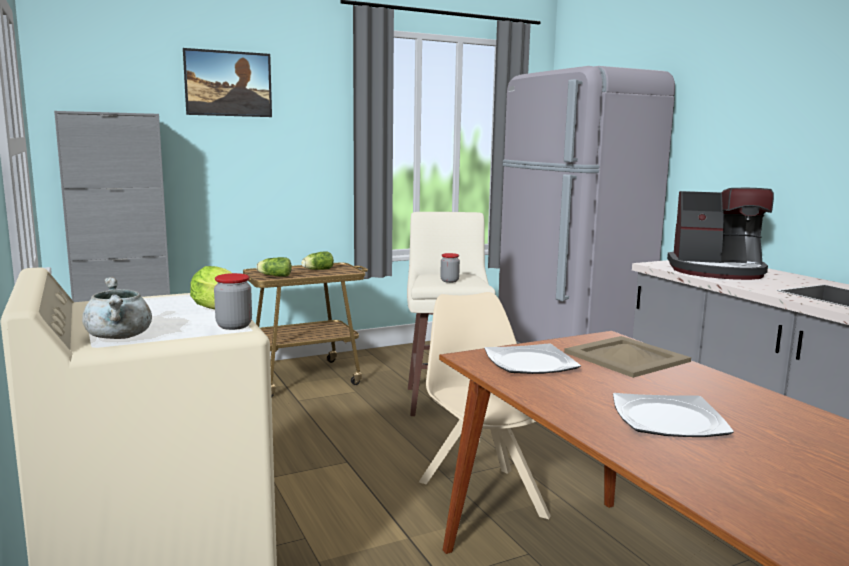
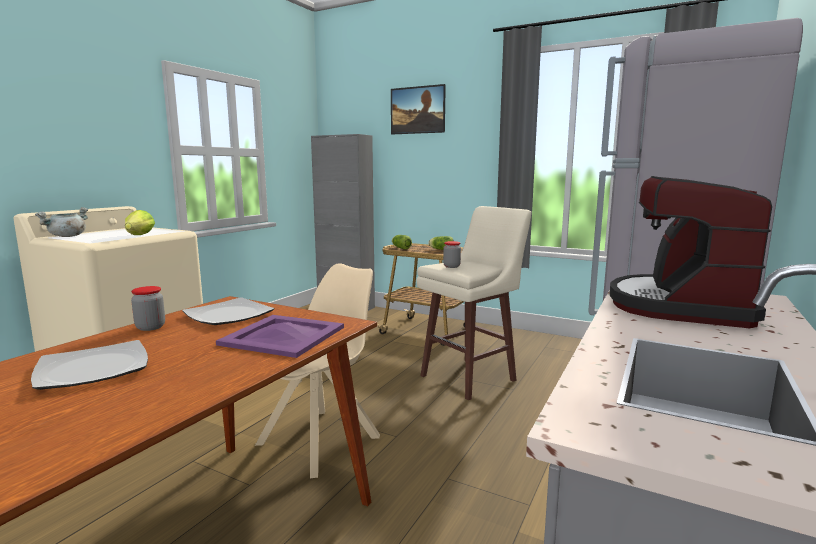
camera: 55 degrees right, 0 degrees up
(234, 326) = (99, 240): jar -> jar (150, 327)
(626, 356) = (284, 335): beige tray -> purple tray
(717, 271) = (680, 306): coffee machine -> coffee machine turned 45 degrees clockwise

